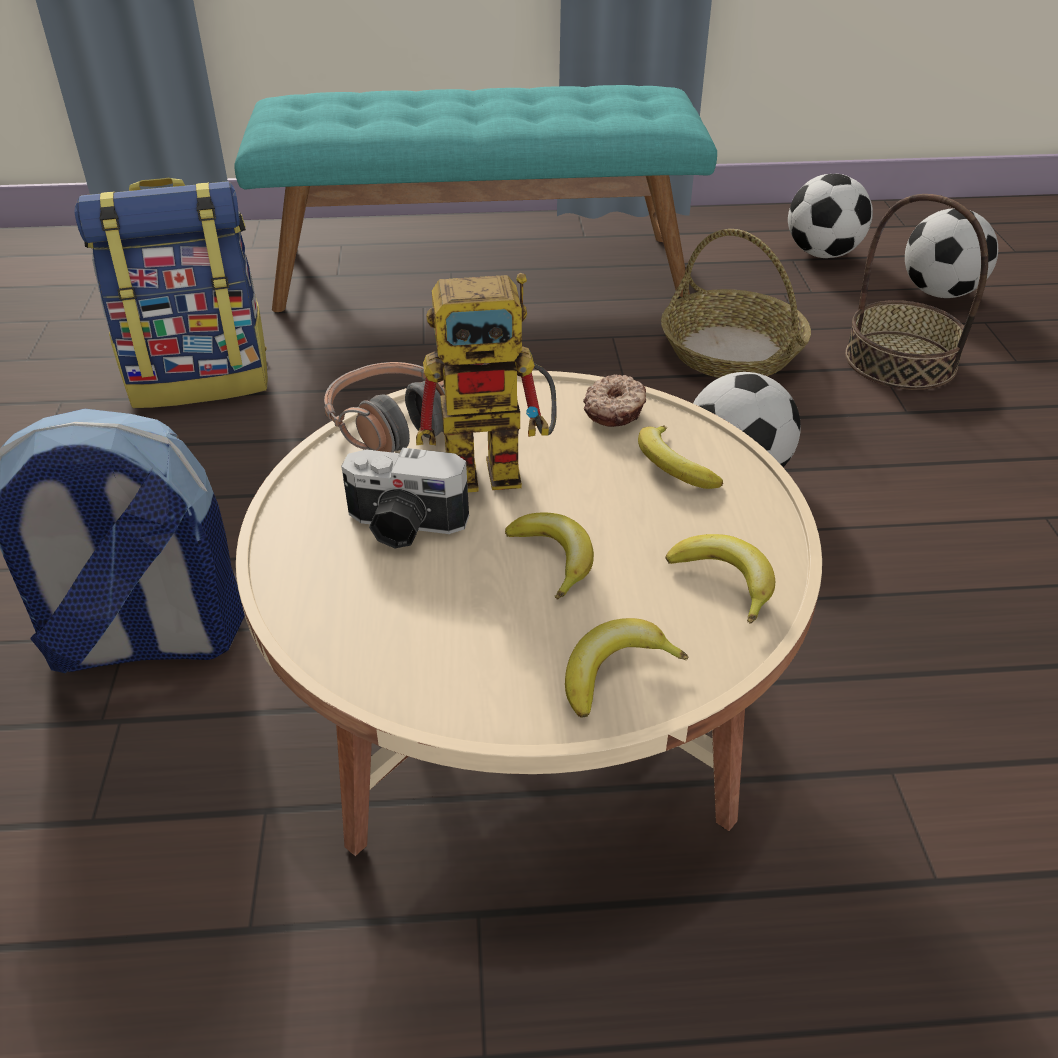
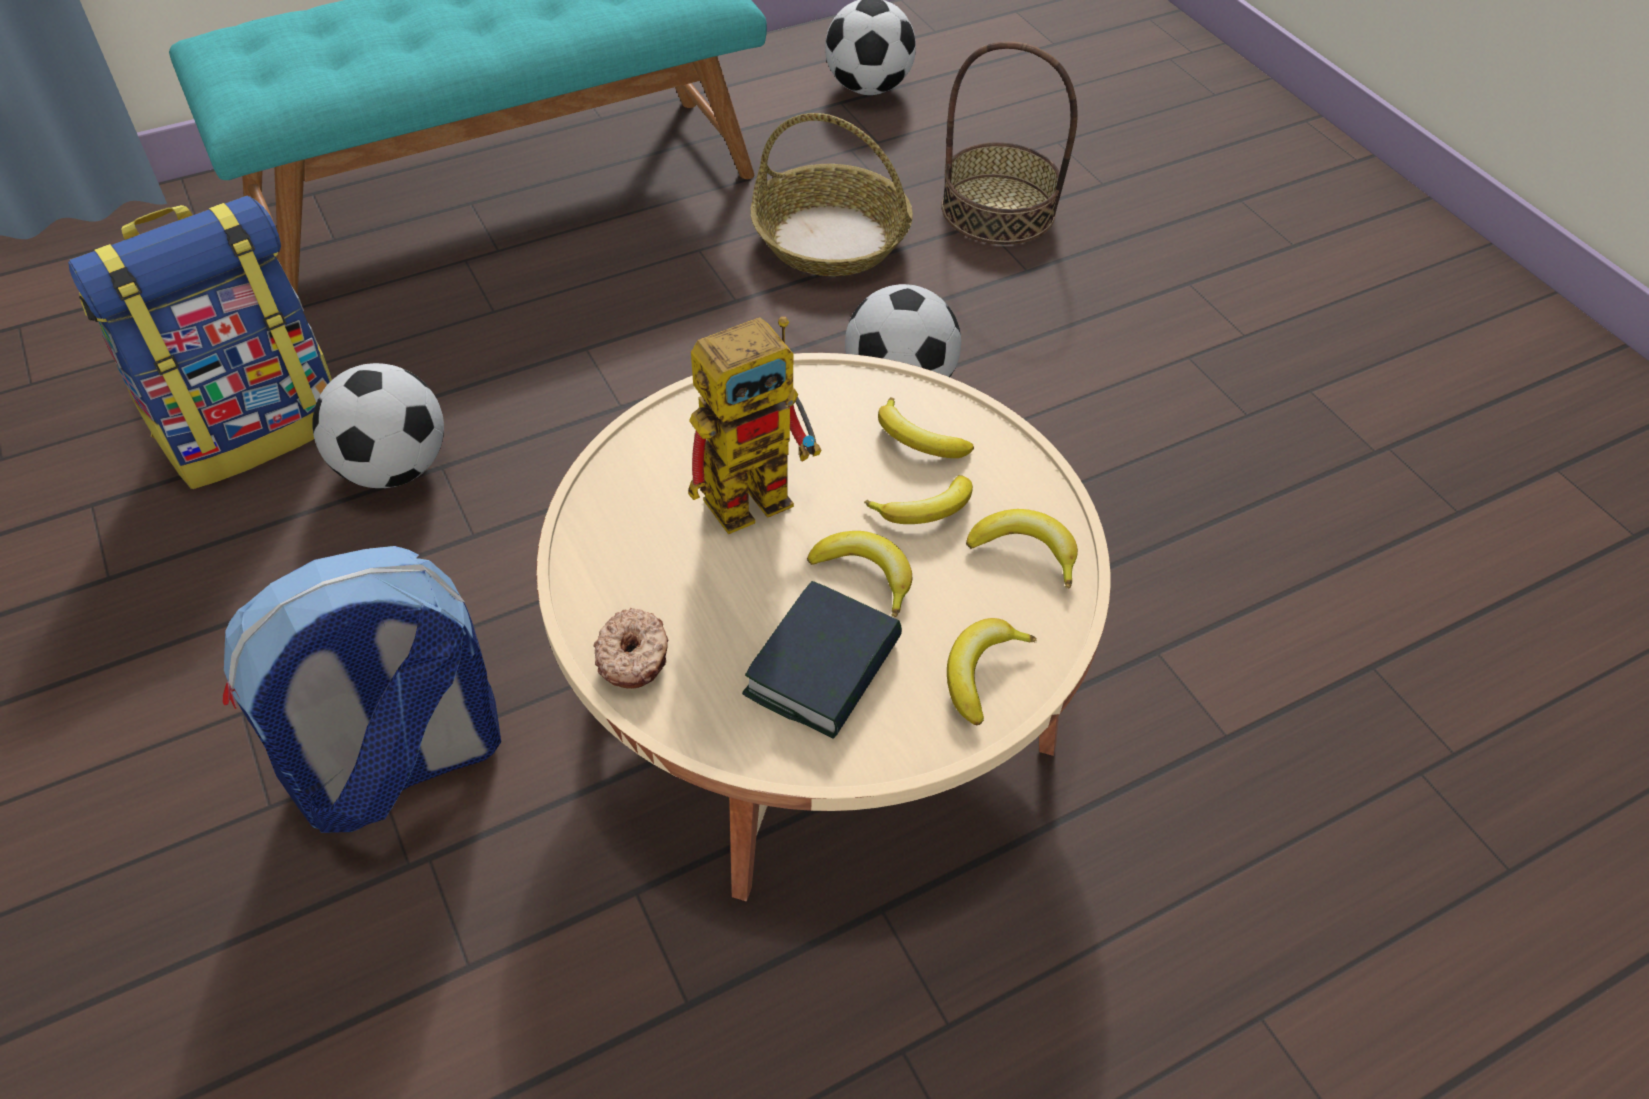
camera: 25 degrees left, 10 degrees up
(392, 425) = (623, 470): headphones -> none
(404, 527) = (708, 584): camera -> none
(463, 623) = (823, 668): none -> book
(615, 410) = (835, 391): donut -> donut (634, 656)
(644, 523) = (925, 510): none -> banana
(939, 293) = (1002, 114): football -> football (393, 468)

